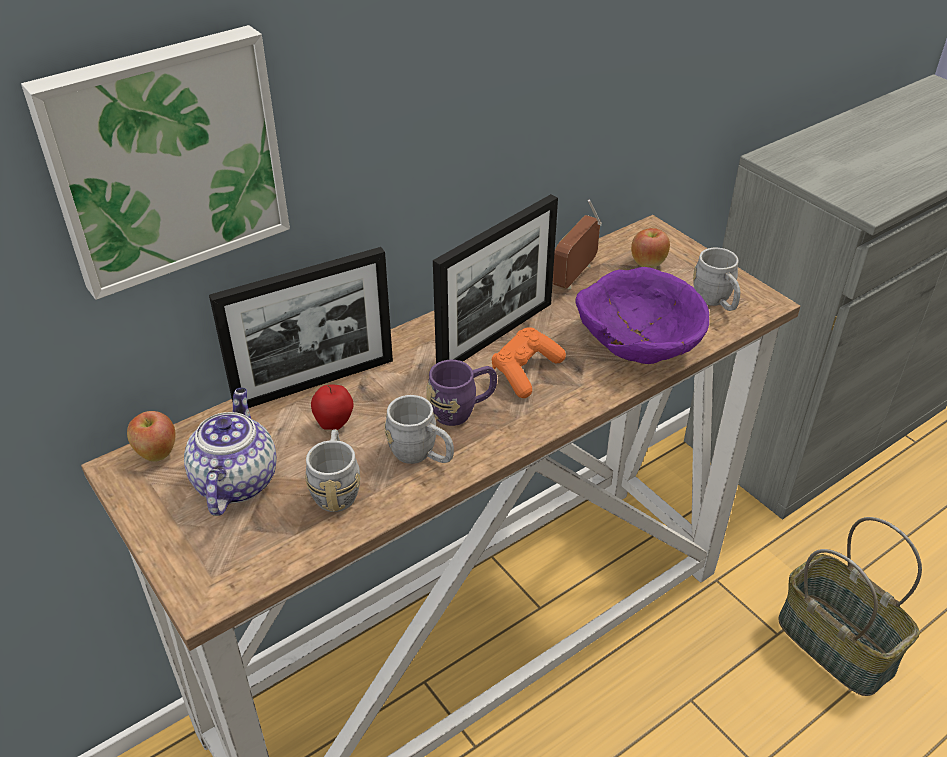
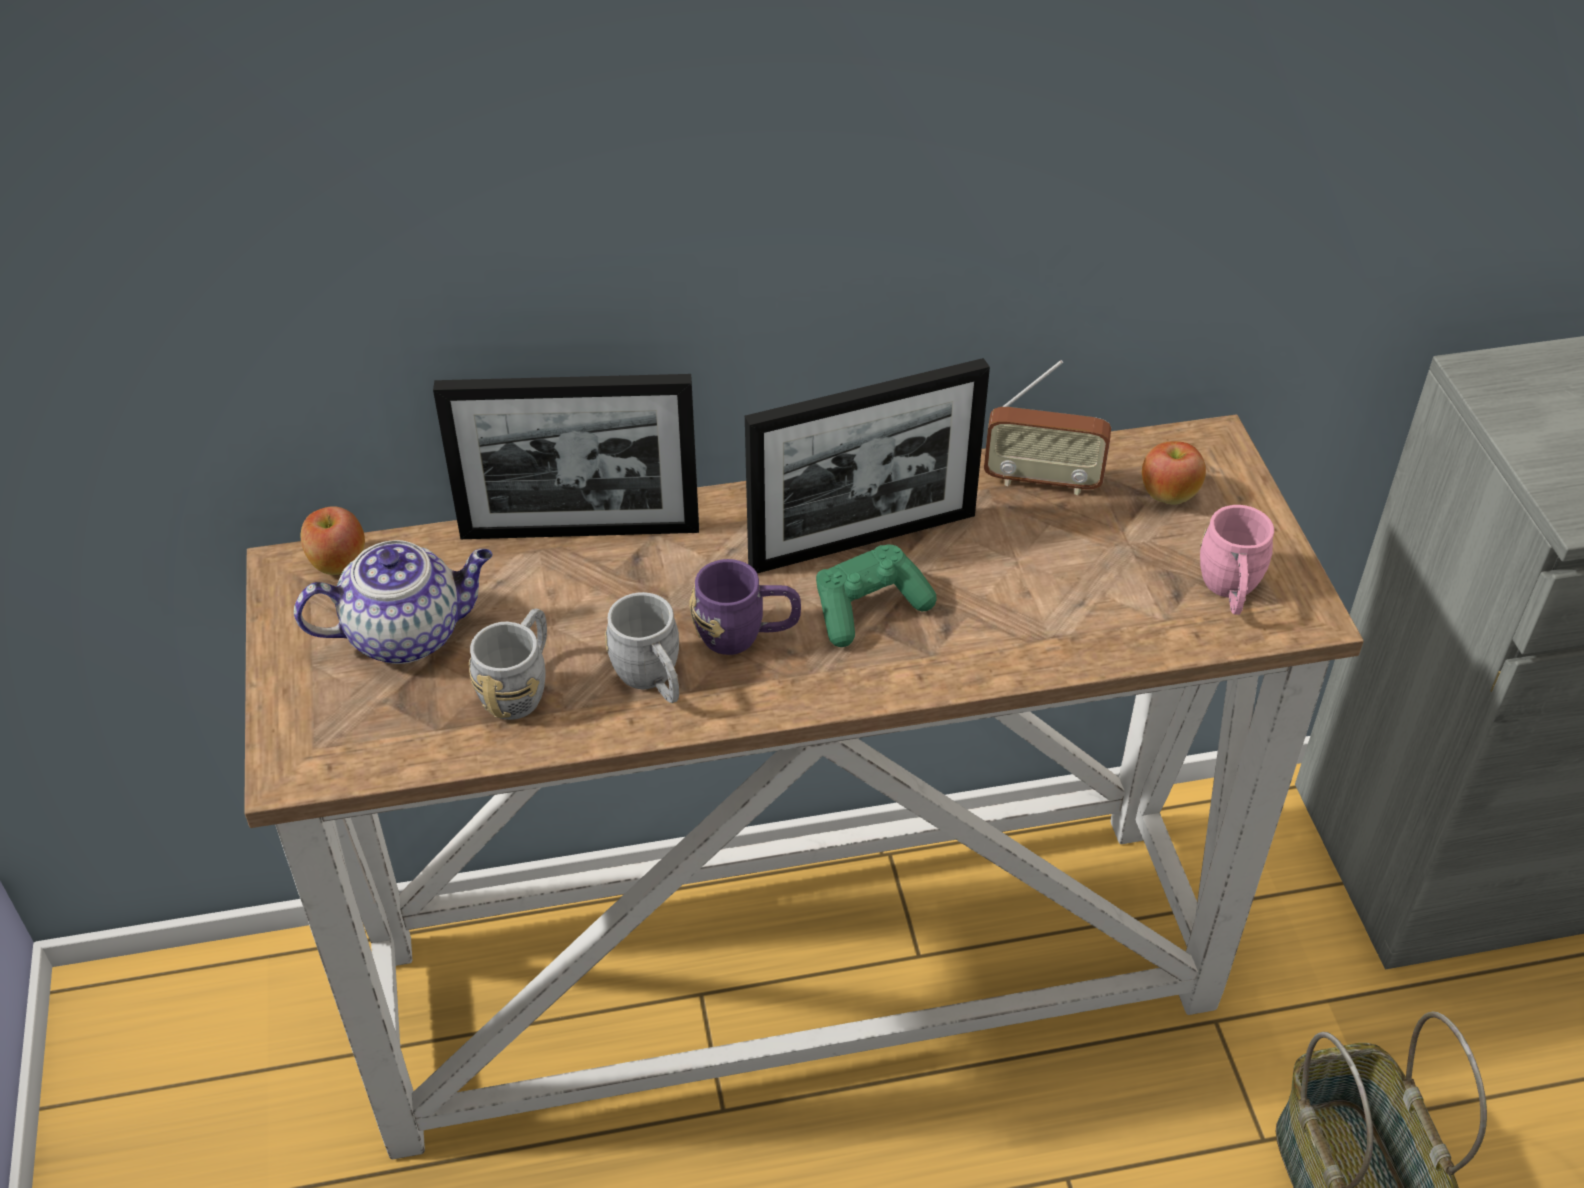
camera: 25 degrees right, 5 degrees up
(165, 159) = (400, 196): picture -> none
(235, 480) = (408, 633): teapot -> teapot turned 45 degrees clockwise
(334, 425) = (569, 599): apple -> none
(525, 371) = (868, 608): orange game controller -> green game controller
(575, 275) = (1042, 481): radio -> radio turned 135 degrees counterclockwise
(637, 339) = (1065, 612): purple bowl -> none
(716, 302) = (1229, 591): grey mug -> pink mug

